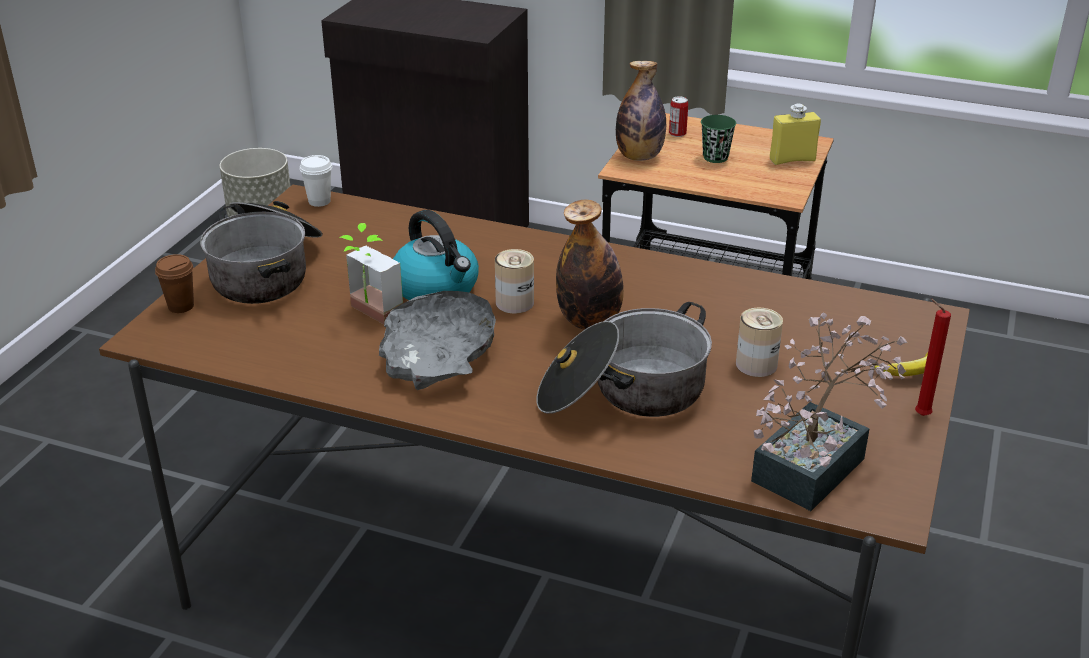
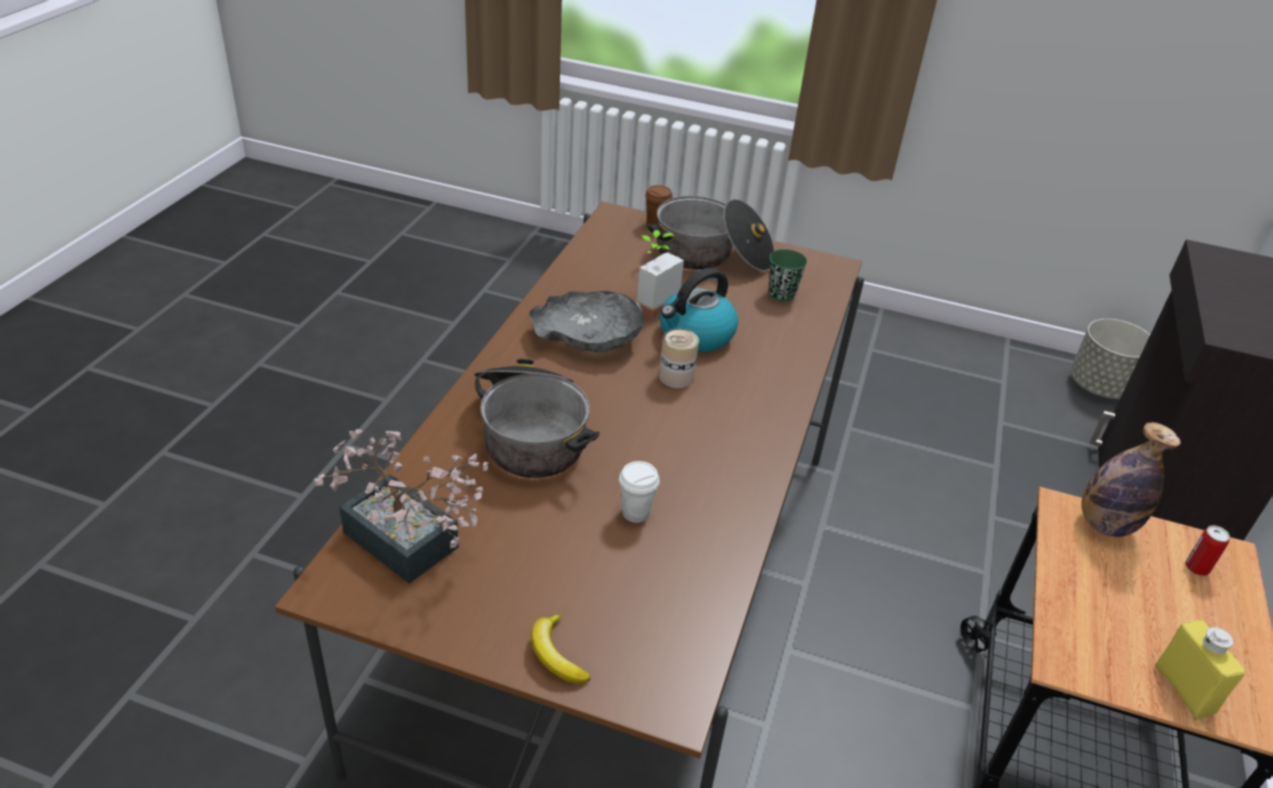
camera: 85 degrees right, 5 degrees up
(319, 201) = (833, 274): white cup -> white cup (635, 513)
(589, 321) = (647, 420): bottle -> none
(715, 157) = (1143, 600): green cup -> green cup (781, 294)
(756, 364) = (574, 526): can -> none
(919, 415) = (475, 644): red candle -> none

